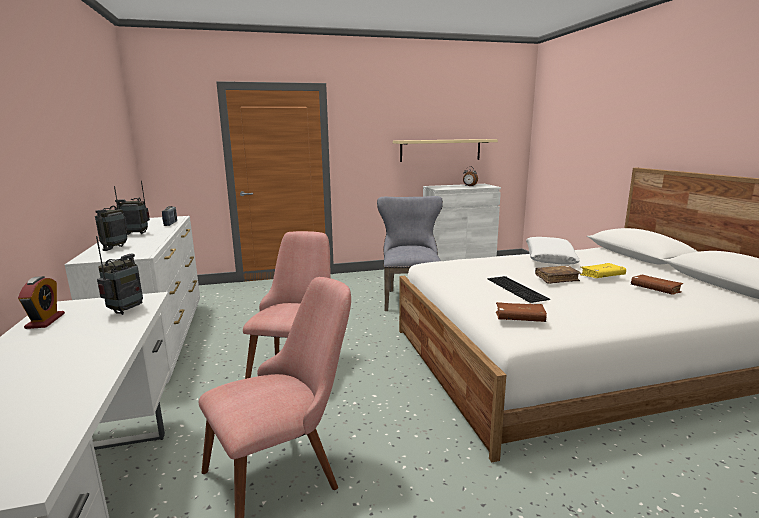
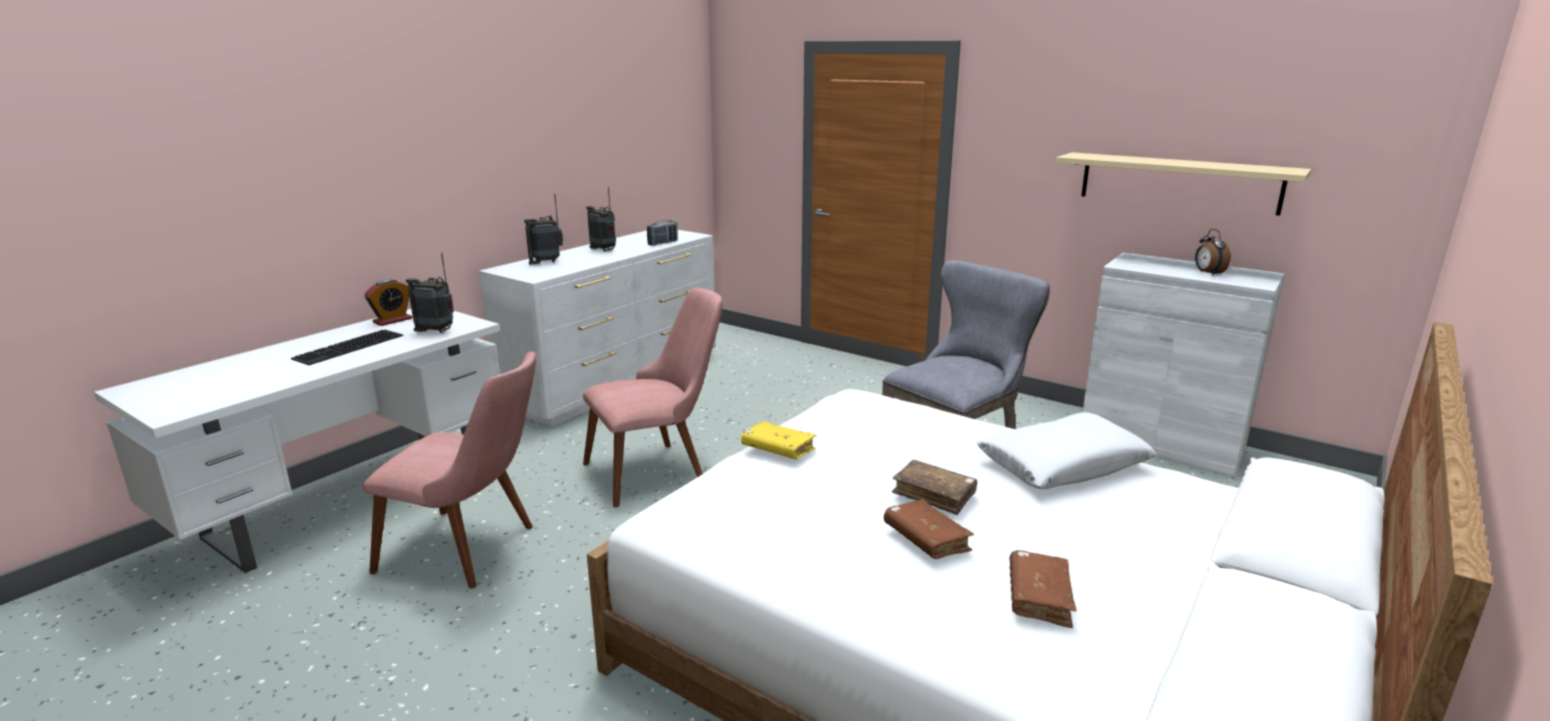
camera: 50 degrees right, 5 degrees up
(126, 311) = (436, 331): radio -> radio turned 150 degrees counterclockwise
(518, 289) = (832, 477): keyboard -> keyboard (349, 347)
(519, 319) = (704, 507): brown book -> brown book (926, 539)
(602, 276) = (1026, 530): yellow book -> yellow book (778, 449)

